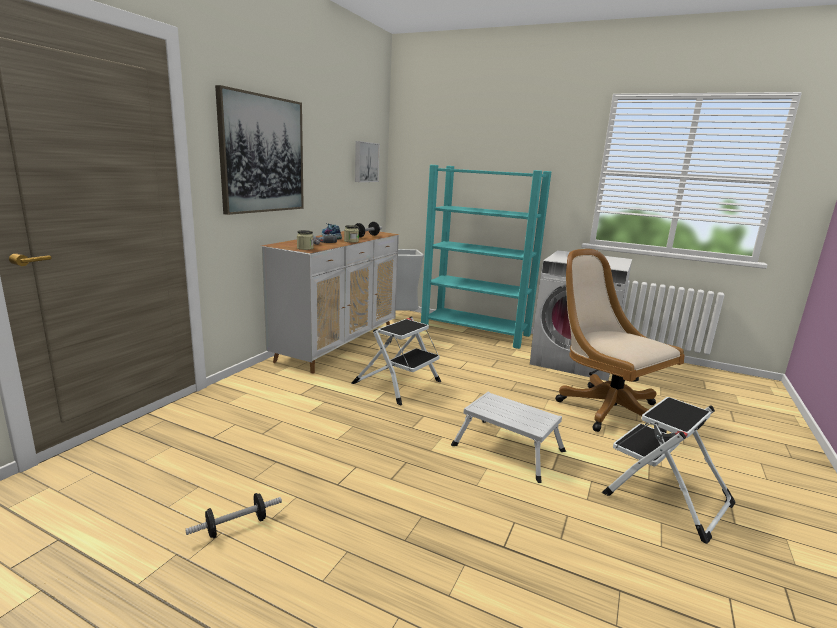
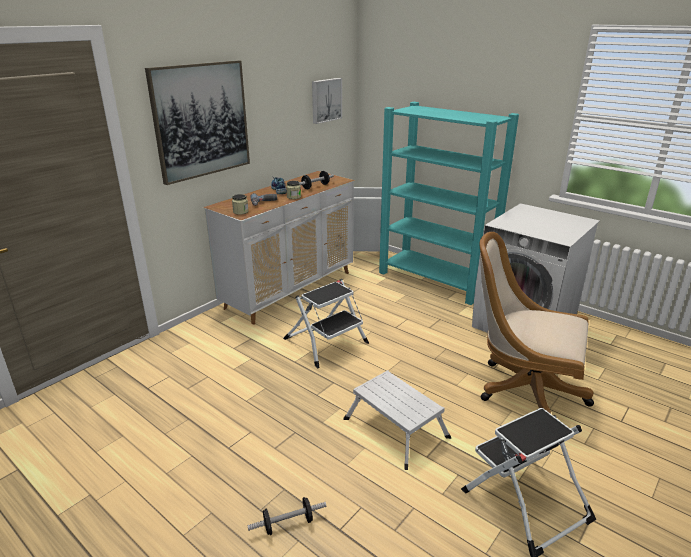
camera: 15 degrees right, 10 degrees up
(236, 526) = (138, 477): dumbbell -> dumbbell (288, 524)
(604, 407) = (523, 389): office chair -> office chair turned 45 degrees counterclockwise

